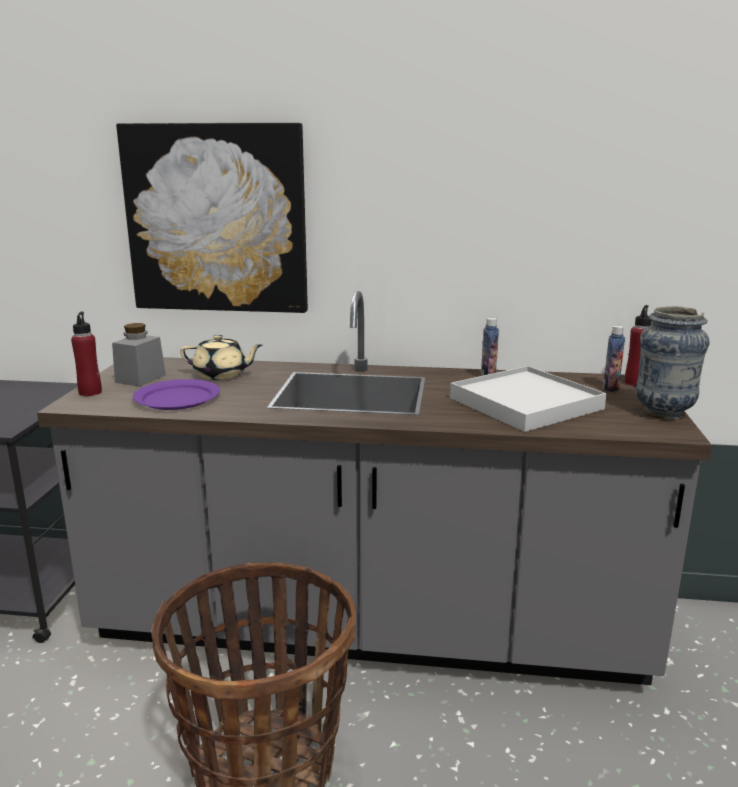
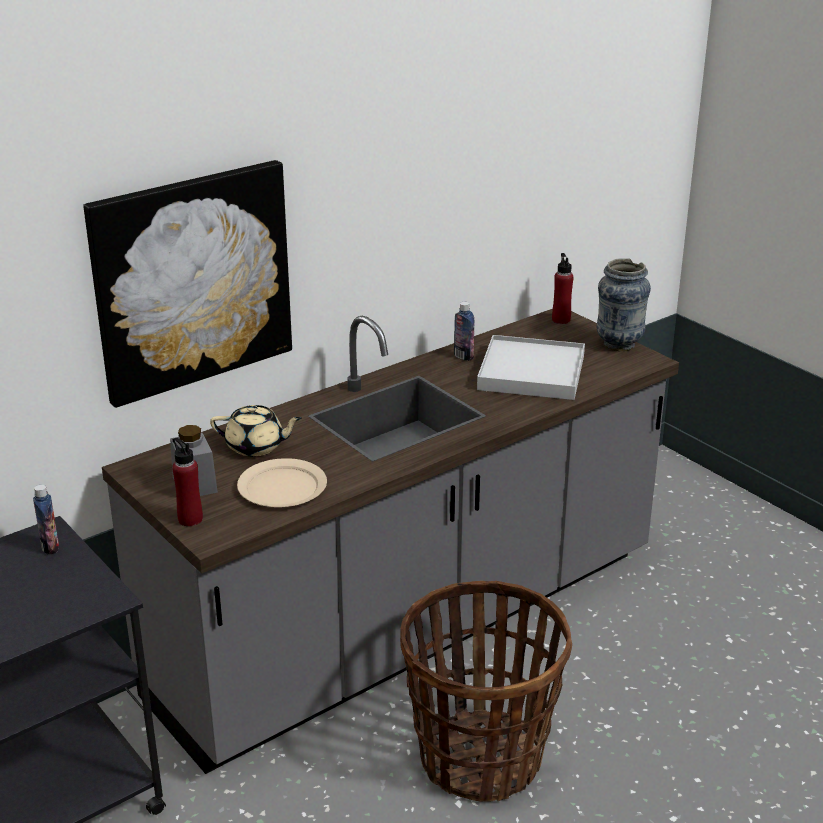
camera: 45 degrees left, 10 degrees up
(176, 398) = (282, 488): purple plate -> beige plate
(222, 375) = (256, 446): beige teapot -> beige teapot turned 45 degrees clockwise
(610, 388) = (555, 332): bottle -> bottle (50, 547)

